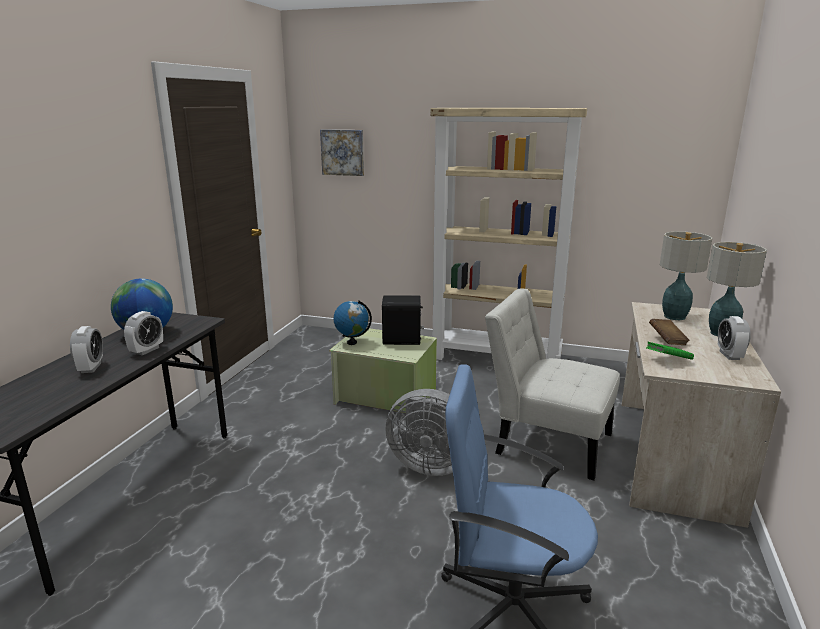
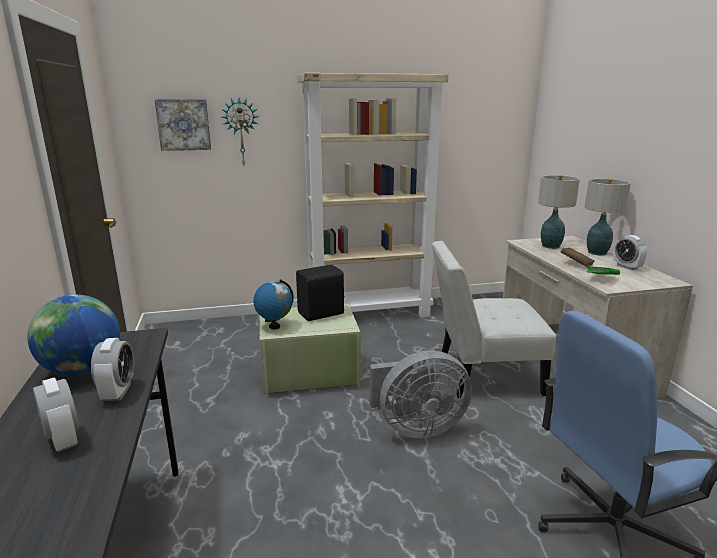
camera: 30 degrees left, 0 degrees up
(390, 161) = (241, 132): none -> wall clock

